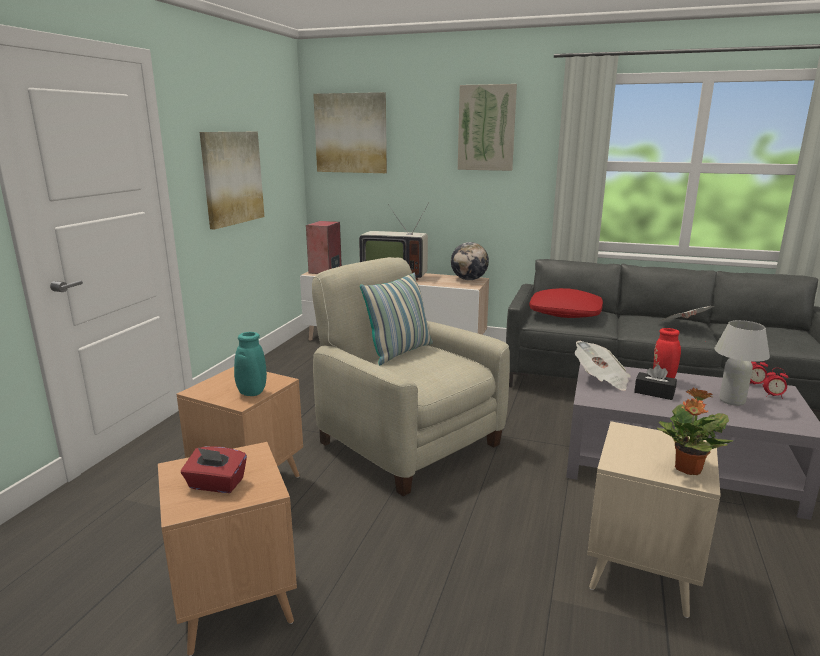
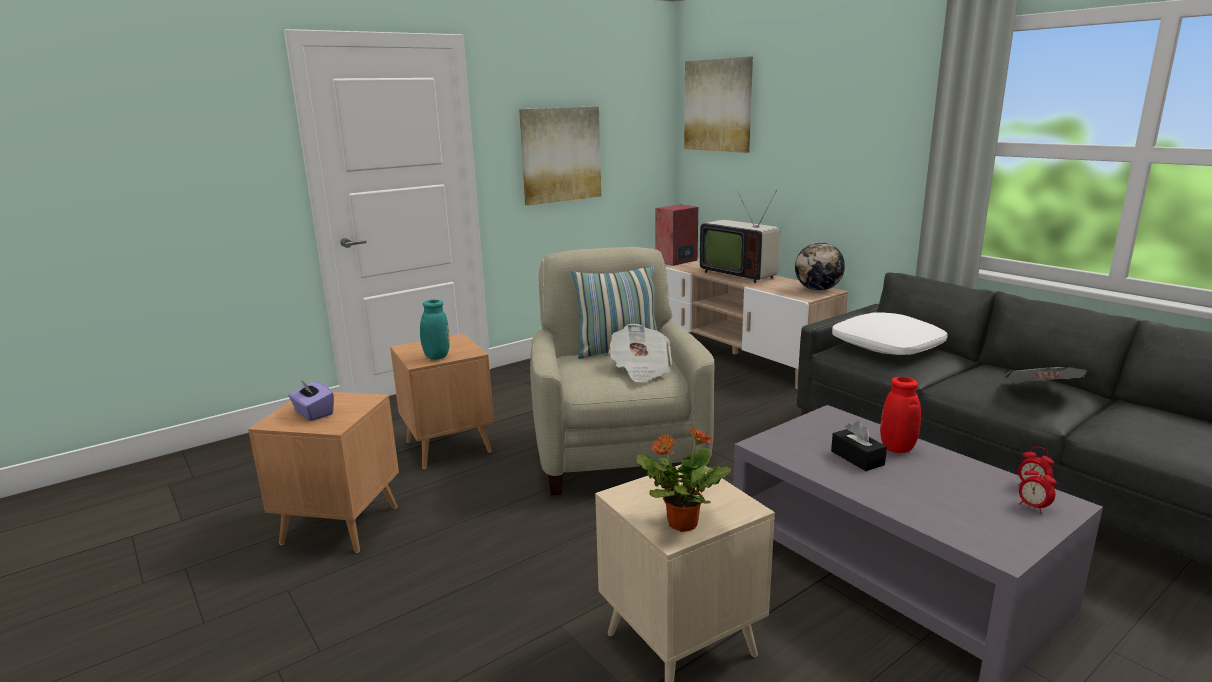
camera: 35 degrees right, 0 degrees up
(216, 484) = (313, 413): red tissue box -> purple tissue box
(486, 128) = (856, 97): picture -> none
(565, 313) = (886, 346): red pillow -> white pillow
(601, 380) = (815, 429): newspaper -> newspaper (640, 370)
(732, 401) = (951, 495): white table lamp -> none

